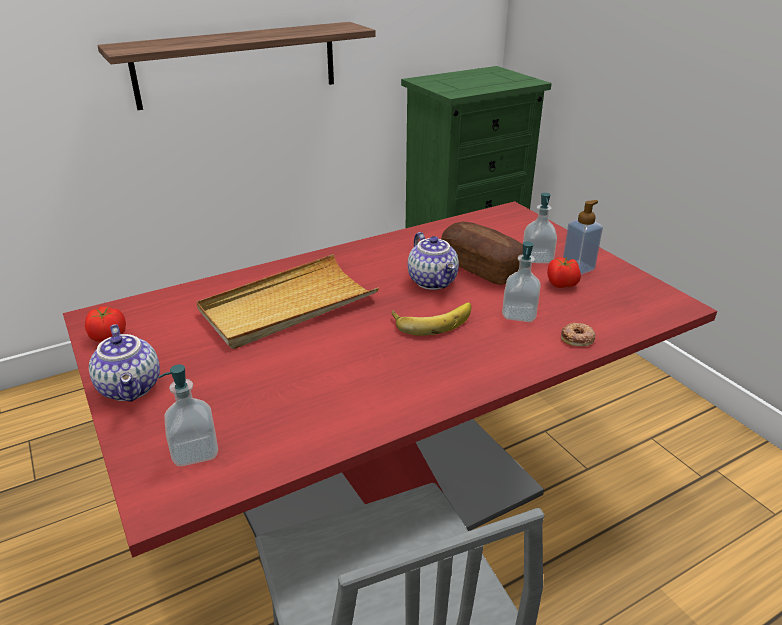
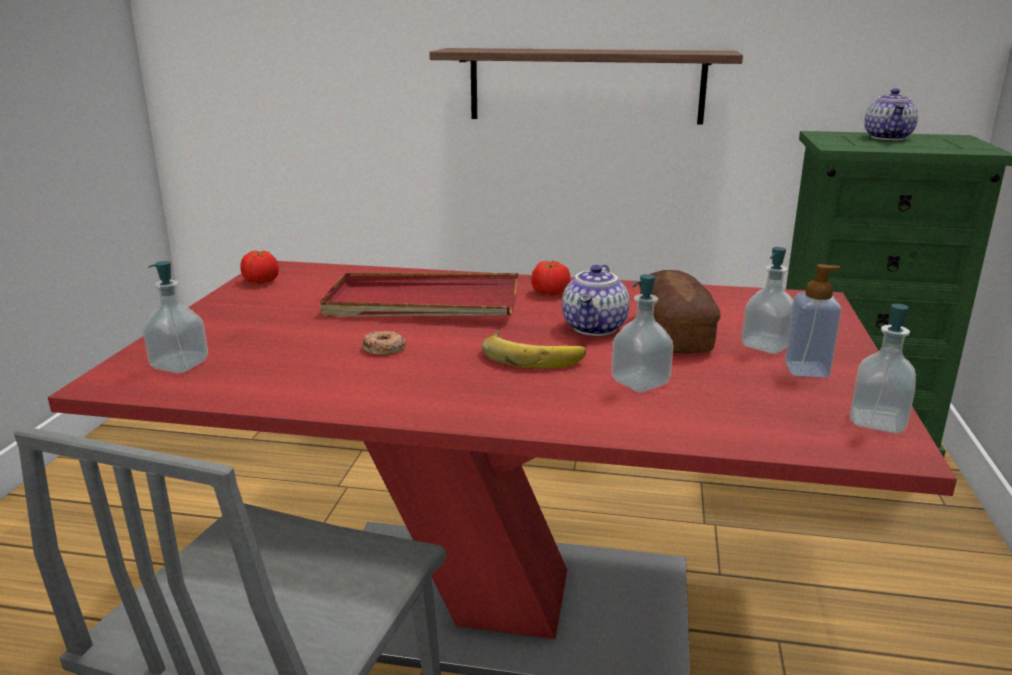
camera: 40 degrees right, 10 degrees down
(132, 388) = (217, 314): teapot -> teapot (889, 138)
(287, 306) = (422, 303): beige tray -> red tray
(562, 284) = (751, 377): tomato -> tomato (550, 293)
(577, 338) = (671, 426): donut -> donut (384, 348)
(649, 290) = (877, 421): none -> soap dispenser

